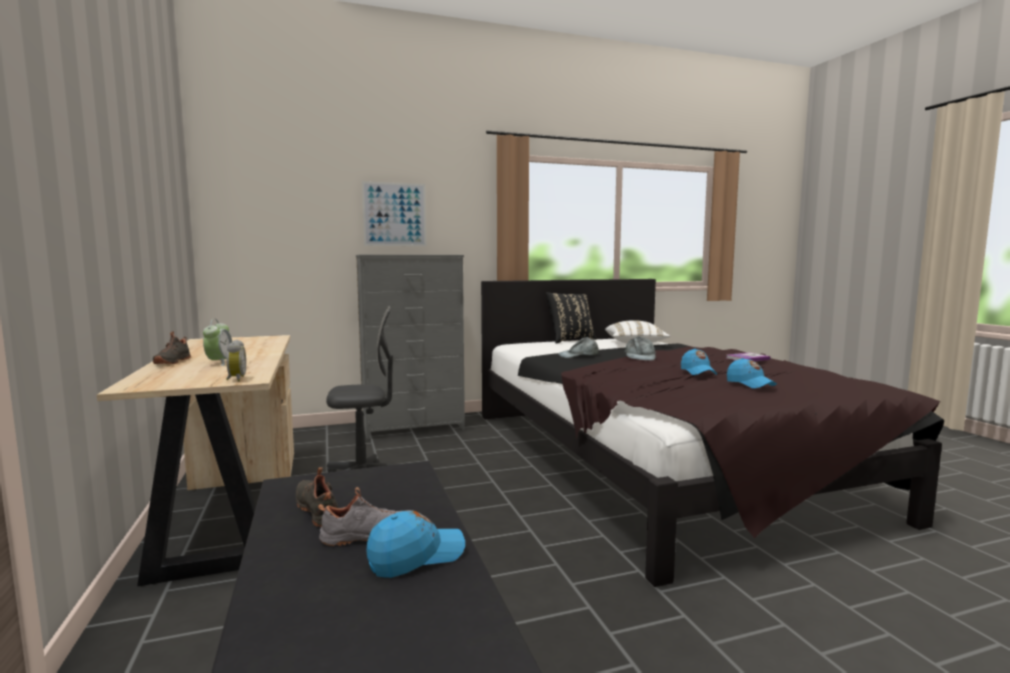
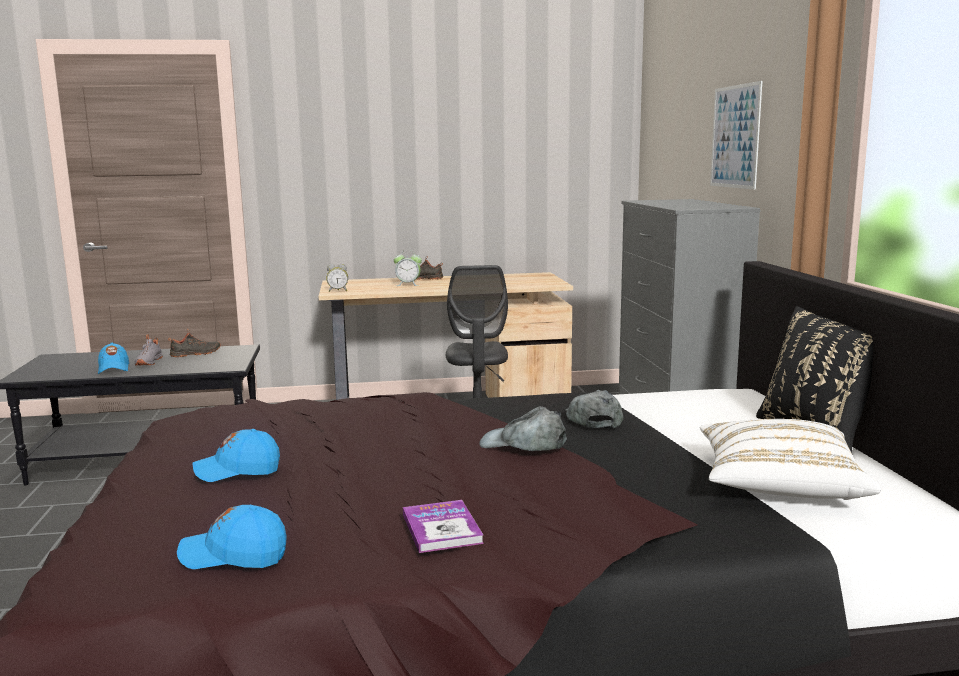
camera: 100 degrees right, 5 degrees up
(698, 372) = (345, 454): blue cap -> blue cap (234, 556)

